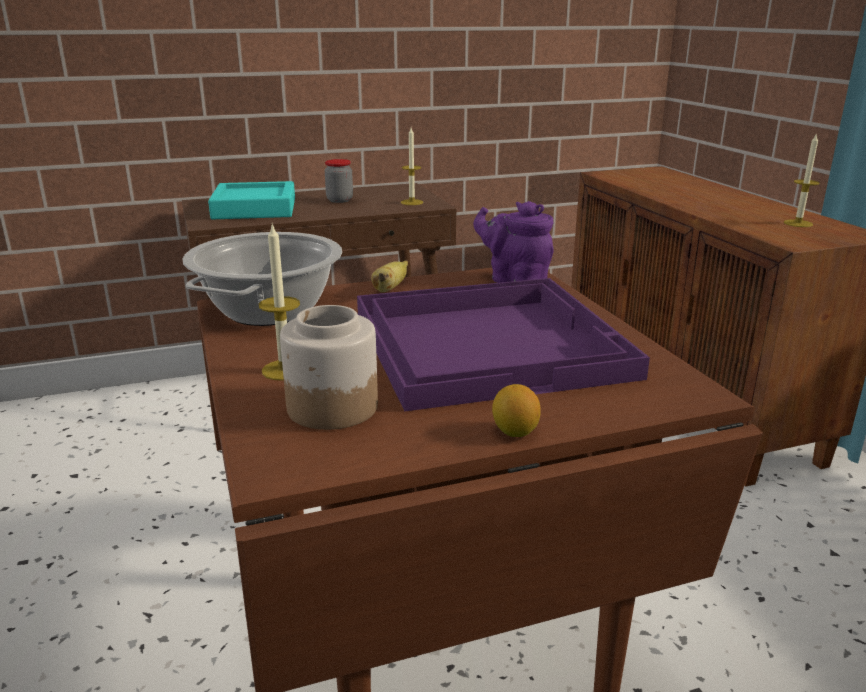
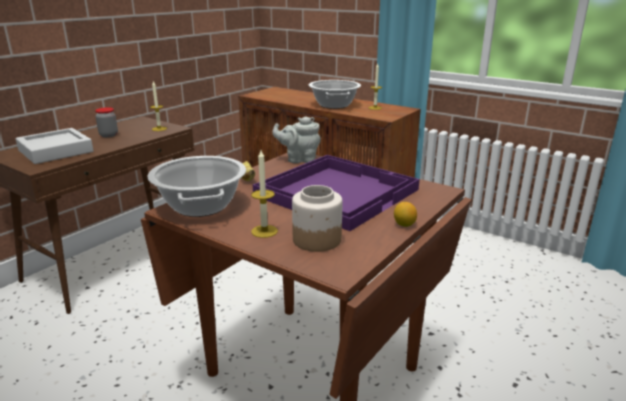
camera: 35 degrees left, 0 degrees up
(254, 209) = (56, 151): turquoise tray -> grey tray
(514, 279) = (299, 159): purple teapot -> grey teapot
(721, 207) = (334, 105): none -> cooking pot

